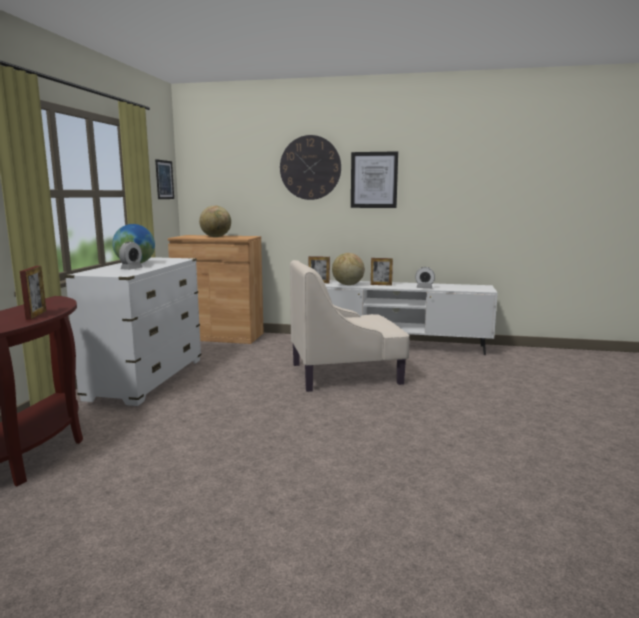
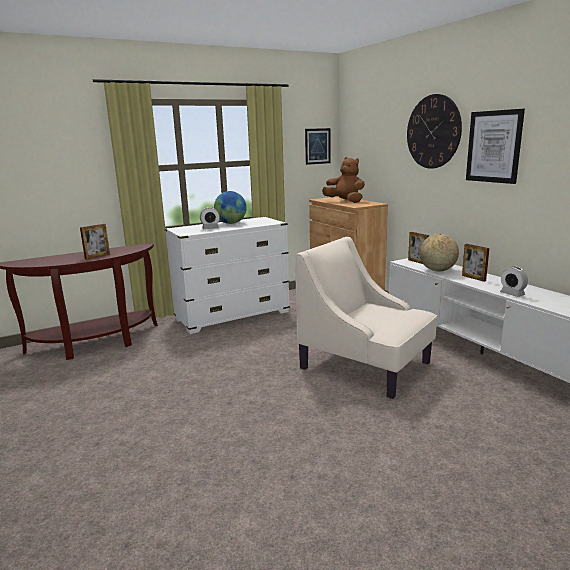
camera: 50 degrees right, 5 degrees up
(216, 237) = (345, 201): globe -> brown plush toy

